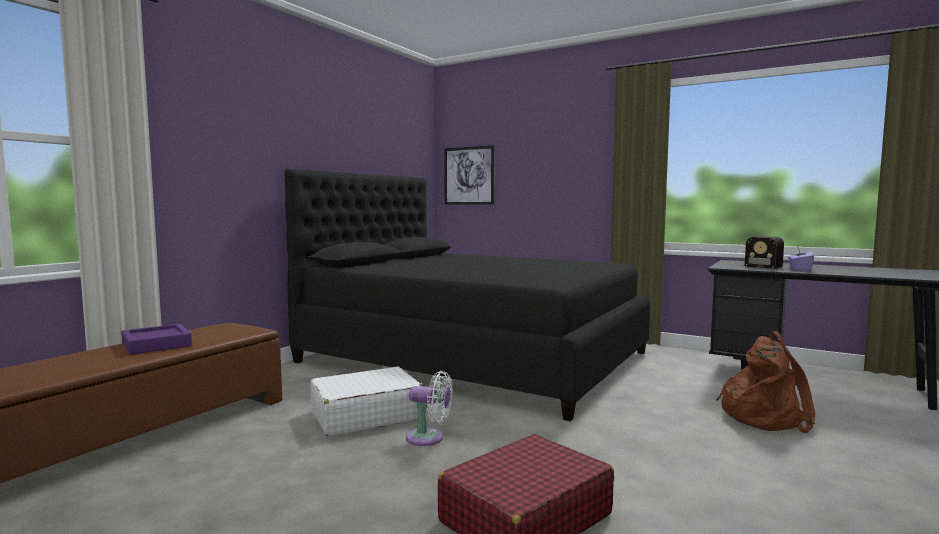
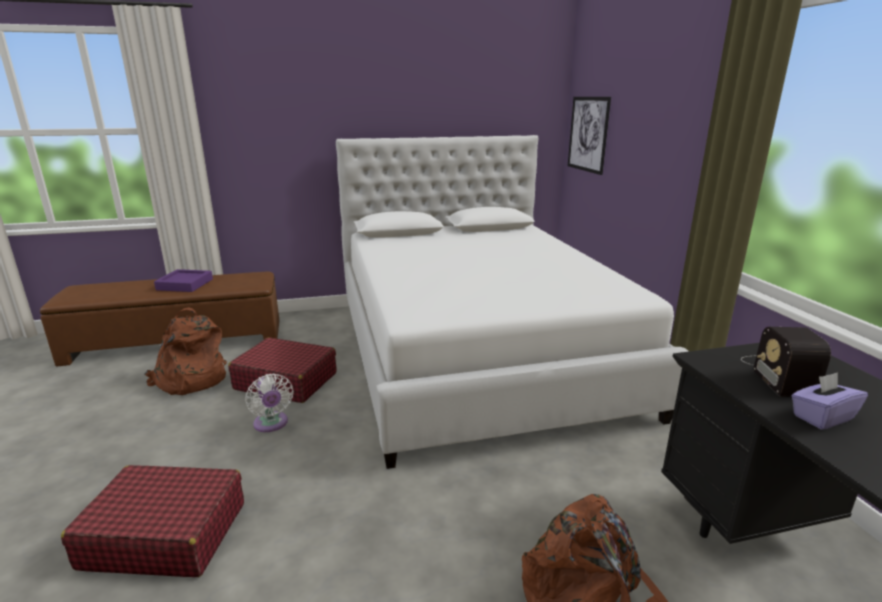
camera: 45 degrees right, 15 degrees up
(254, 449) = (190, 380): none -> brown backpack
(365, 415) = (286, 381): white suitcase -> red suitcase
(474, 357) = (476, 353): black bed -> white bed

